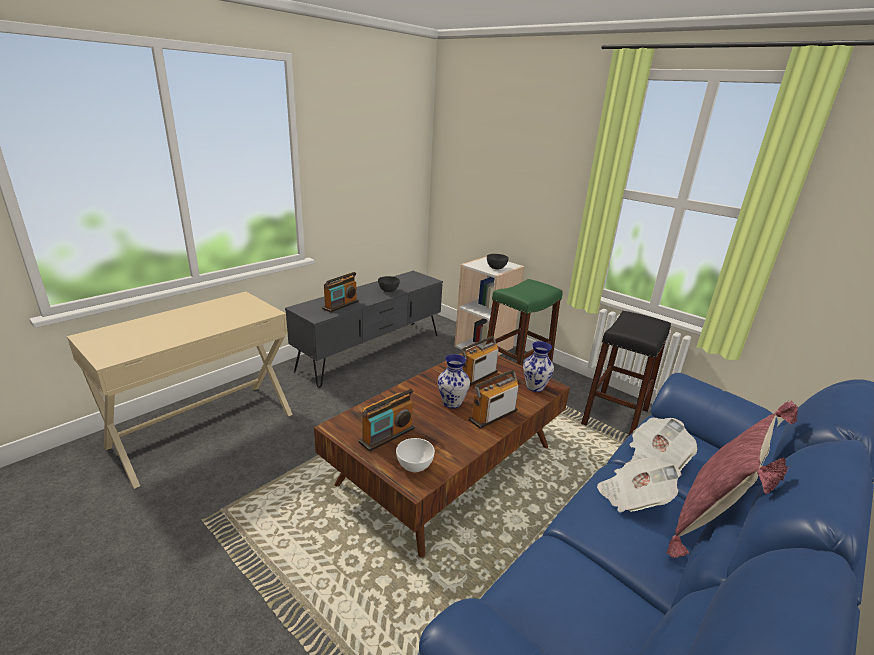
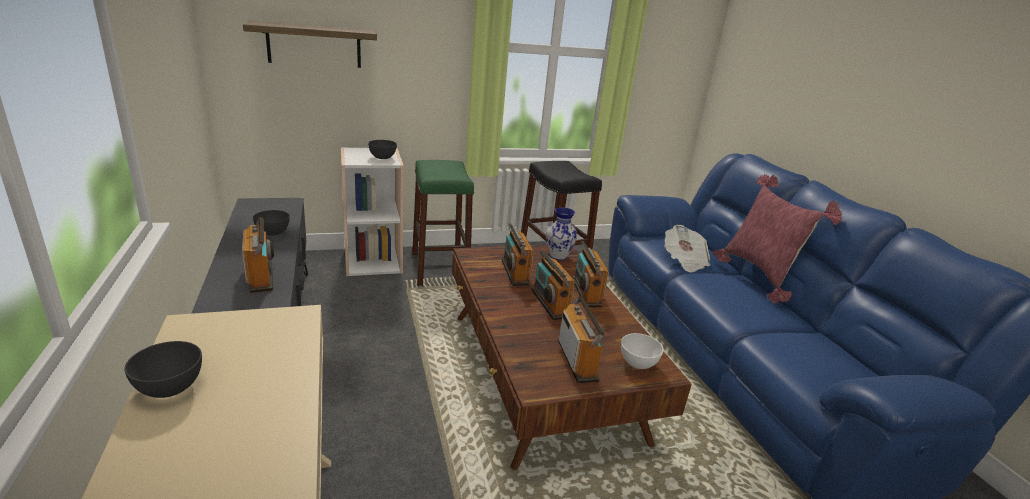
camera: 60 degrees left, 0 degrees up
(193, 310) = (171, 388): none -> grey bowl
(452, 403) = (550, 303): vase -> radio
(486, 179) = (314, 45): none -> shelf
(633, 497) = (721, 287): newspaper -> none

